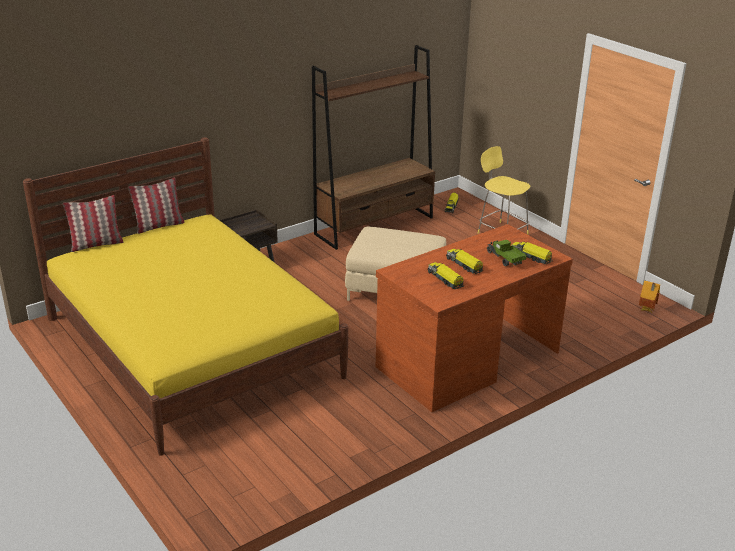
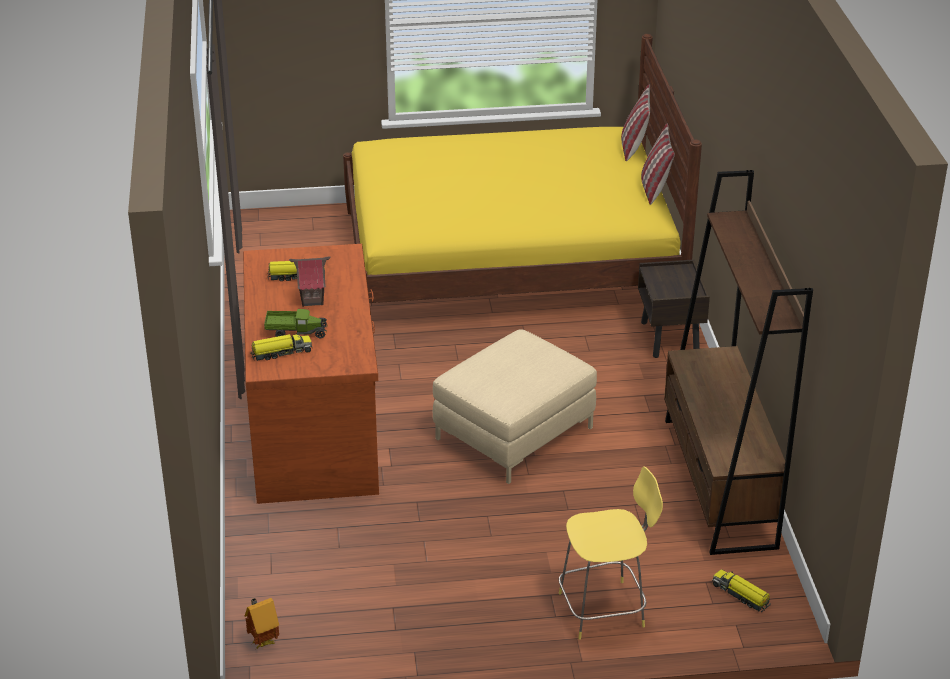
camera: 120 degrees right, 5 degrees up
(464, 265) = (312, 300): toy truck -> toy house

